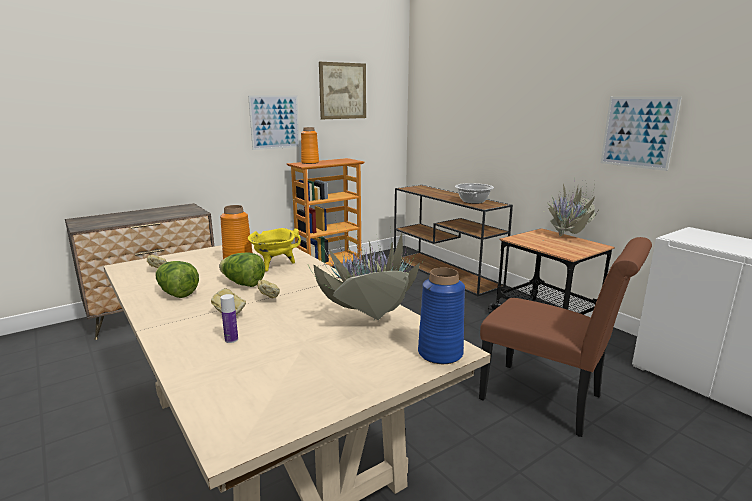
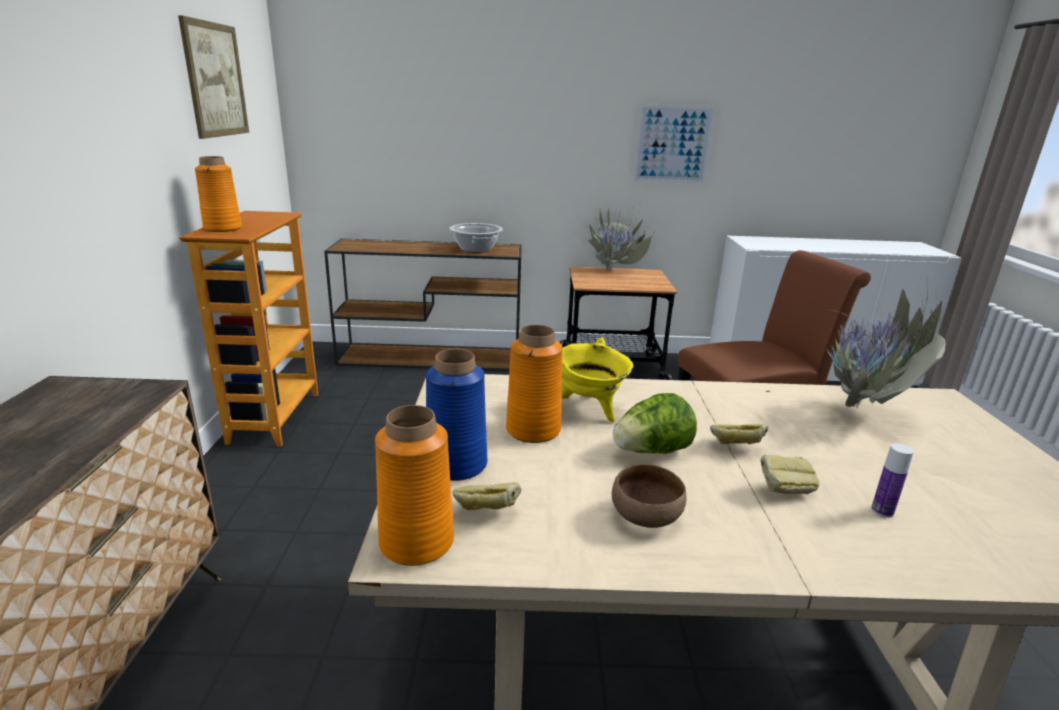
camera: 55 degrees left, 5 degrees up
(131, 266) = (416, 542): none -> orange vase
(176, 293) = (647, 518): lettuce -> brown bowl
(275, 122) = (141, 149): picture -> none
(440, 353) = (951, 406): blue vase -> blue vase (457, 464)

